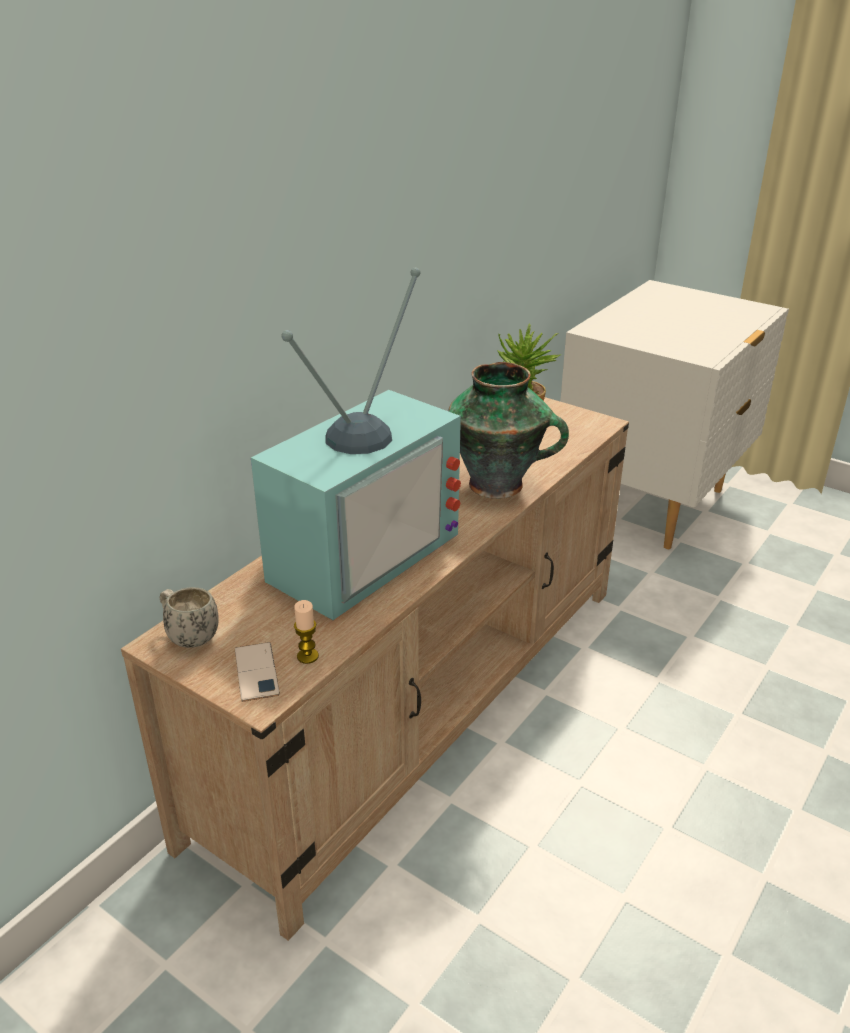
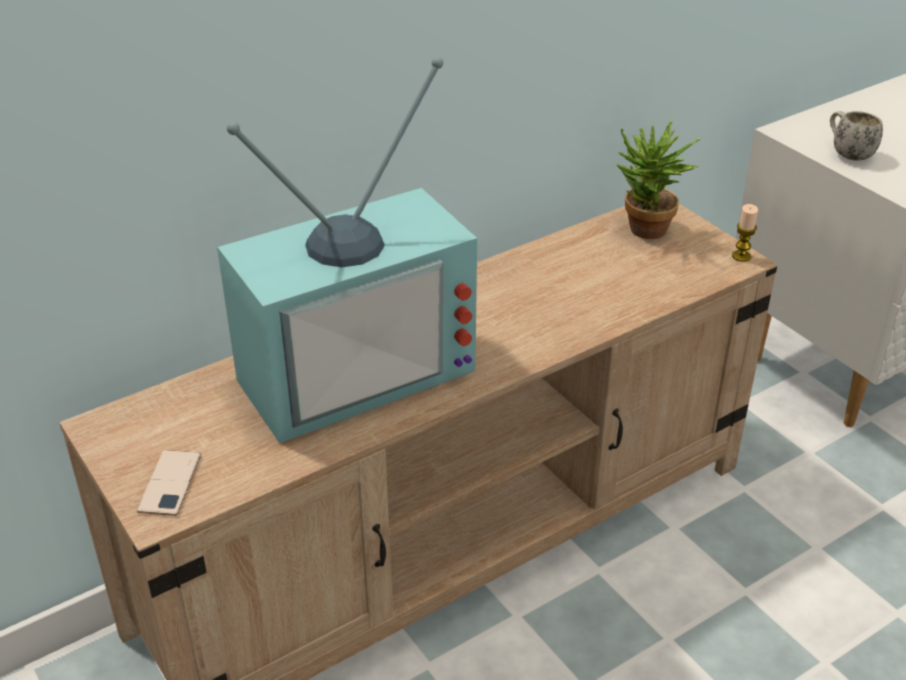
camera: 20 degrees right, 5 degrees up
(188, 636) = (128, 424): white mug -> white mug (847, 153)
(307, 656) = (230, 478): candle -> candle (741, 256)
(499, 485) = (560, 319): vase -> none

